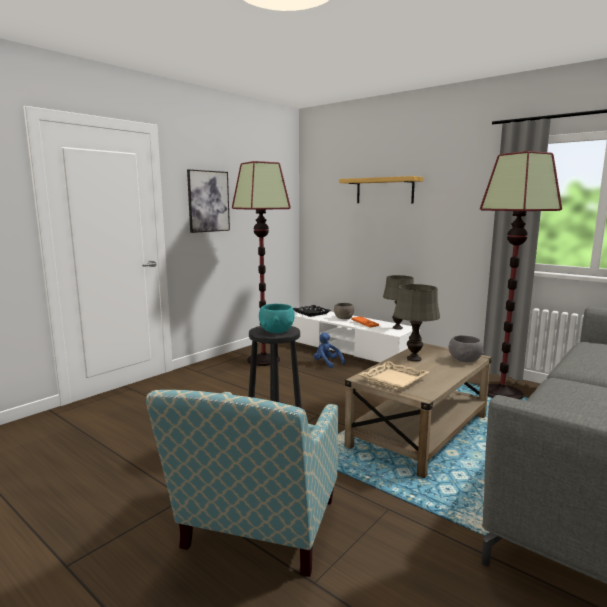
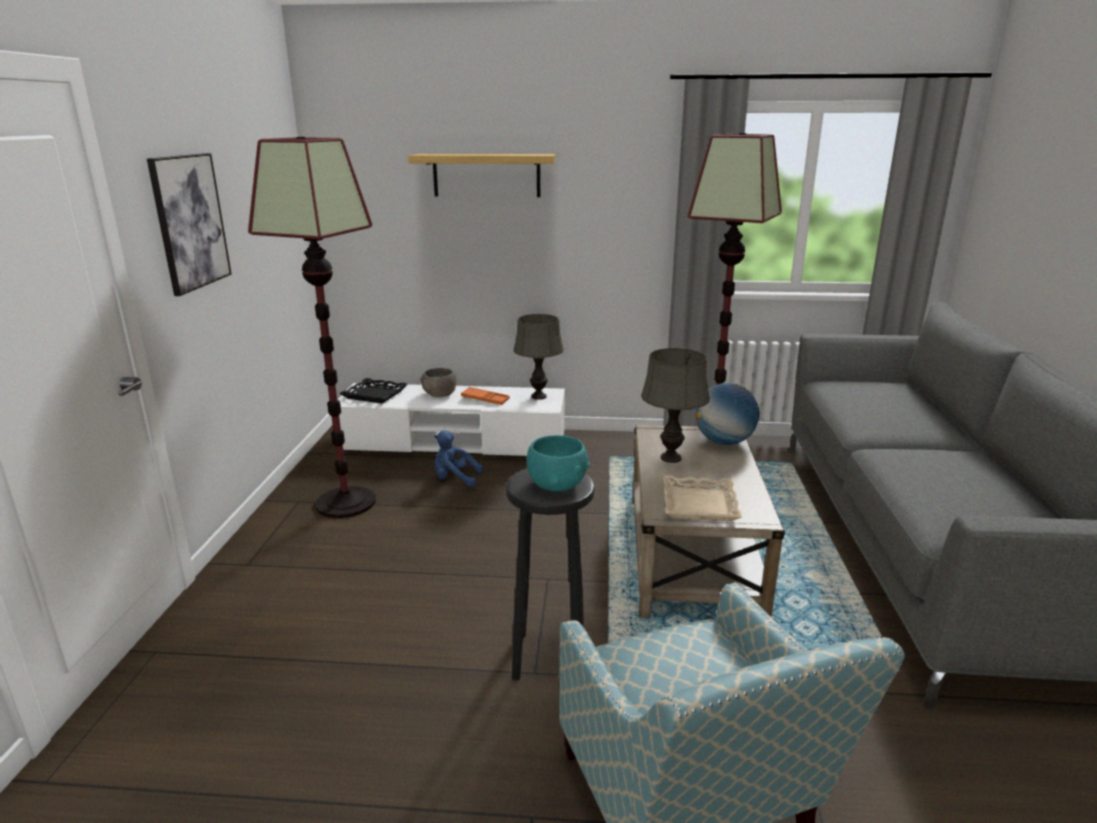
camera: 35 degrees left, 10 degrees up
(464, 360) = (724, 442): grey bowl -> globe

